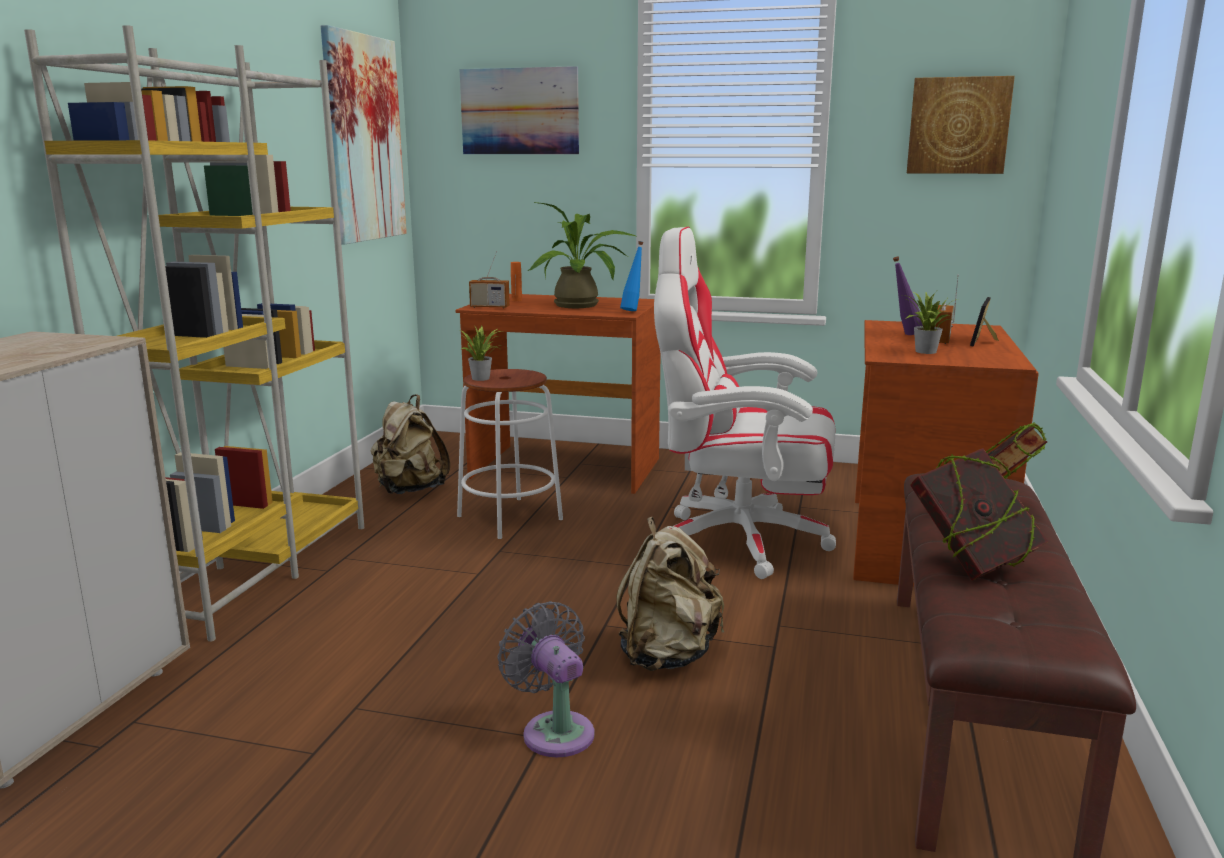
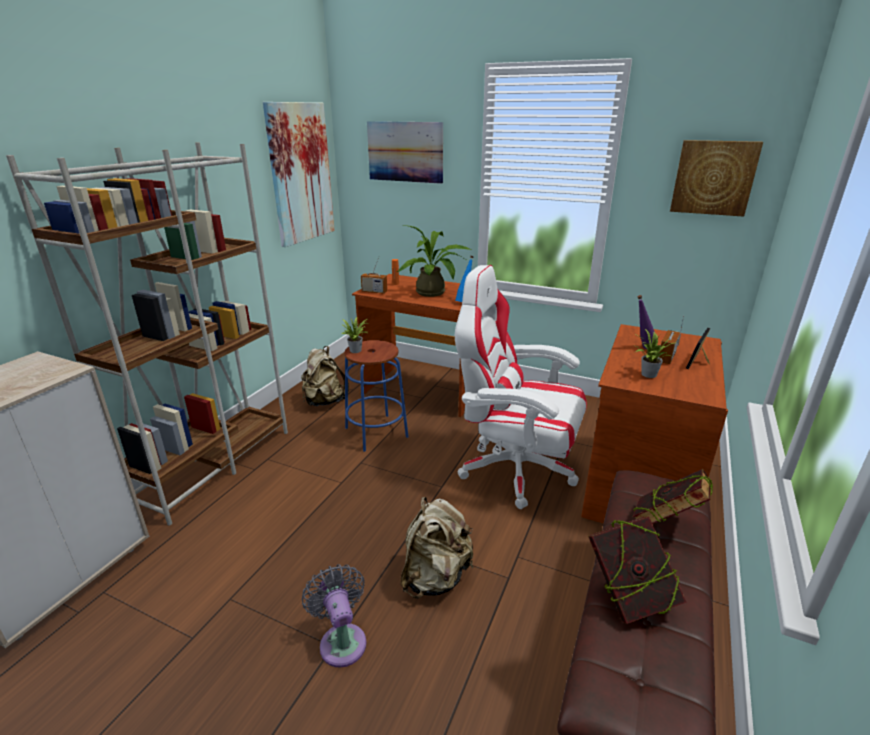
camera: 10 degrees right, 10 degrees up
(259, 571) = (216, 465): yellow bookcase -> brown bookcase
(509, 517) = (376, 432): white stool -> blue stool

